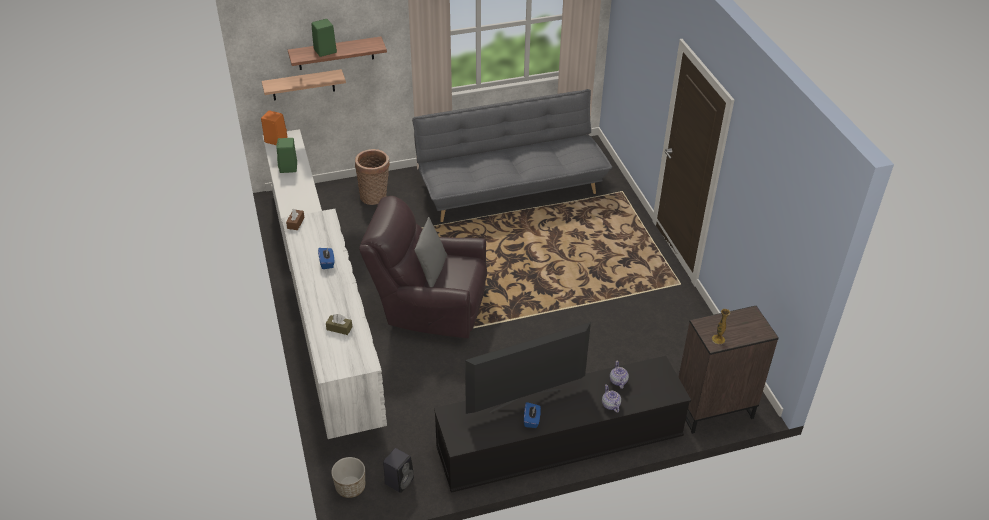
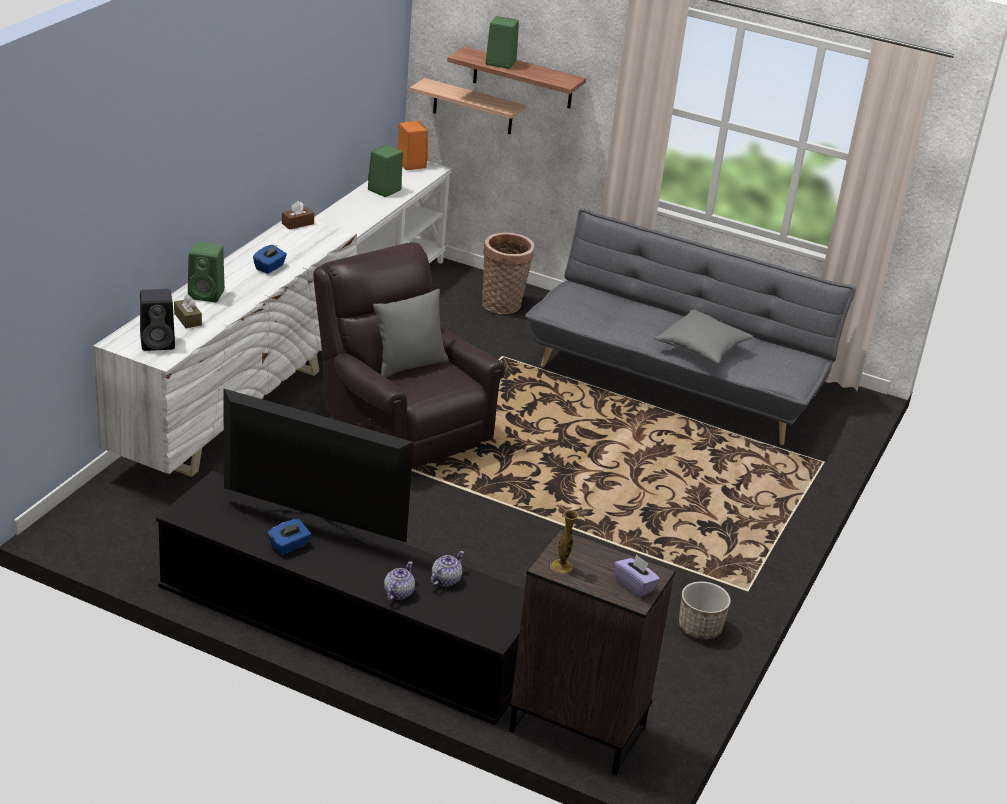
camera: 40 degrees right, 10 degrees down
(323, 304) = (207, 294): none -> green speaker
(350, 487) = (77, 514): planter -> planter (699, 628)
(399, 480) = (128, 542): black speaker -> black speaker (159, 343)
(536, 164) = (702, 348): none -> grey pillow
(755, 326) = (634, 586): none -> purple tissue box

